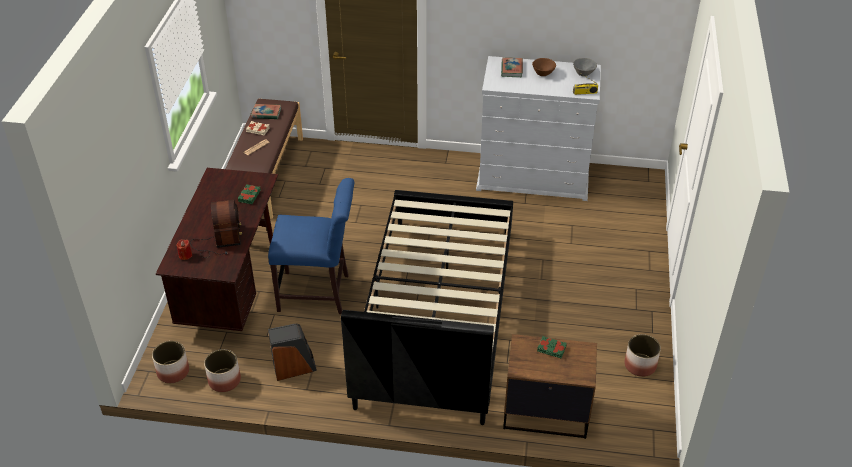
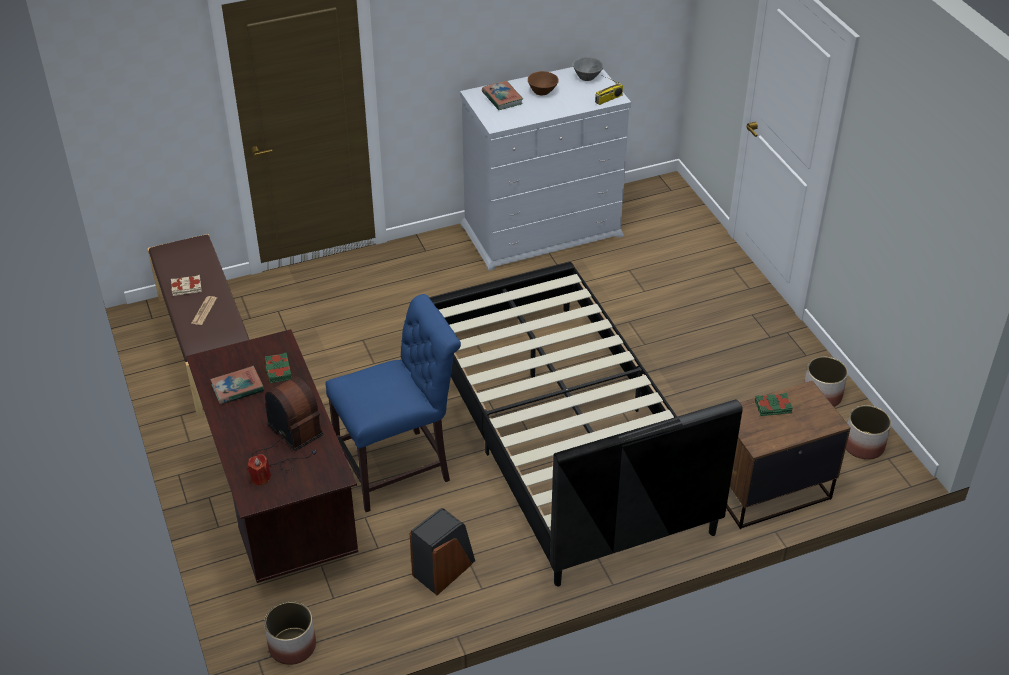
camera: 30 degrees left, 0 degrees up
(224, 381) = (369, 626): planter -> planter (863, 446)
(266, 113) = (179, 263): book -> book (237, 388)

